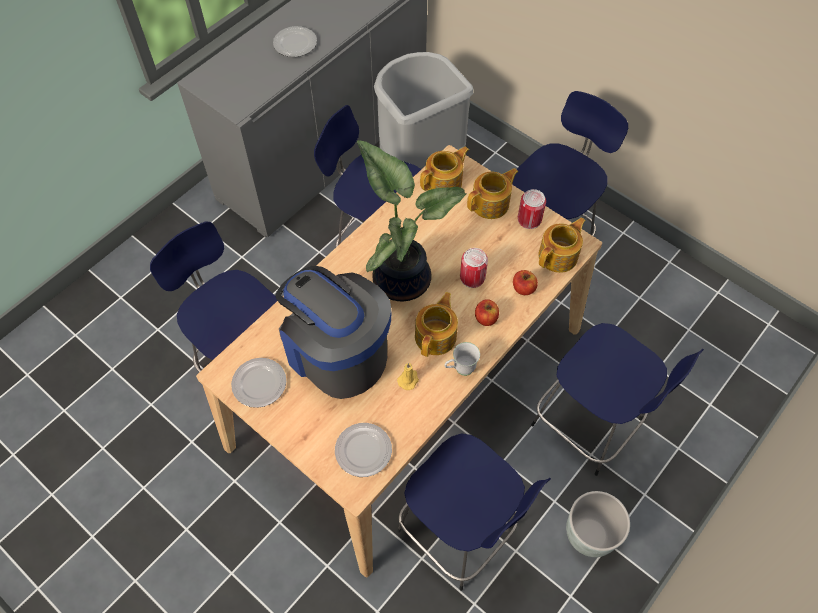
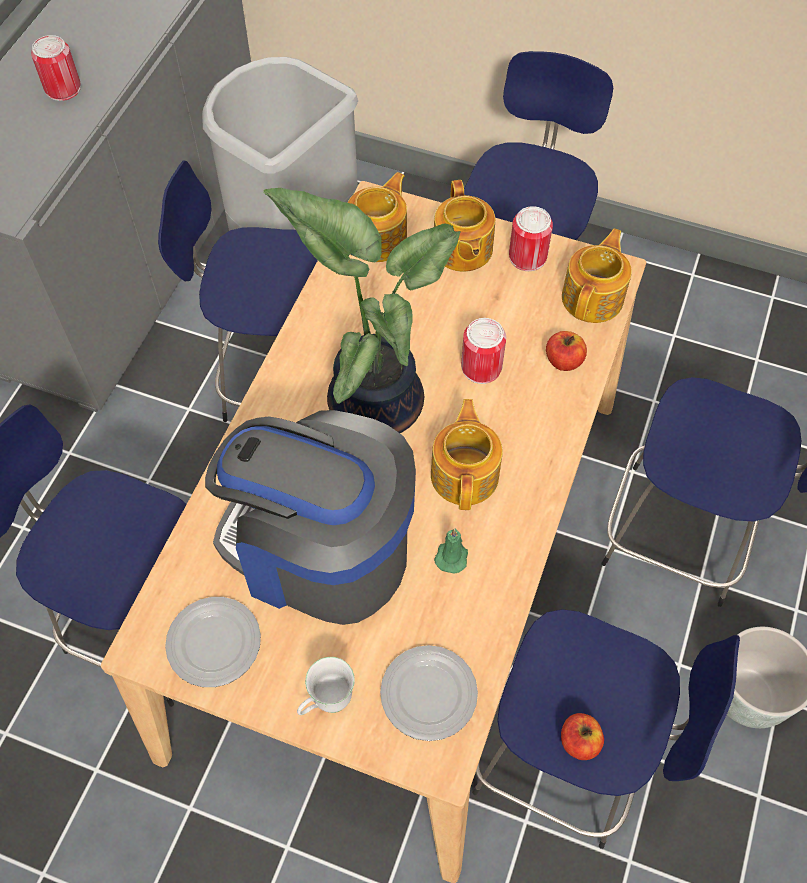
camera: 20 degrees left, 0 degrees up
(295, 43) = (63, 88): plate -> can
(408, 379) = (452, 555): yellow candle -> green candle
(460, 369) = (523, 514): white mug -> white mug (326, 703)
(486, 318) = (528, 423): apple -> apple (579, 742)
(491, 204) = (462, 250): teapot -> teapot turned 135 degrees clockwise

